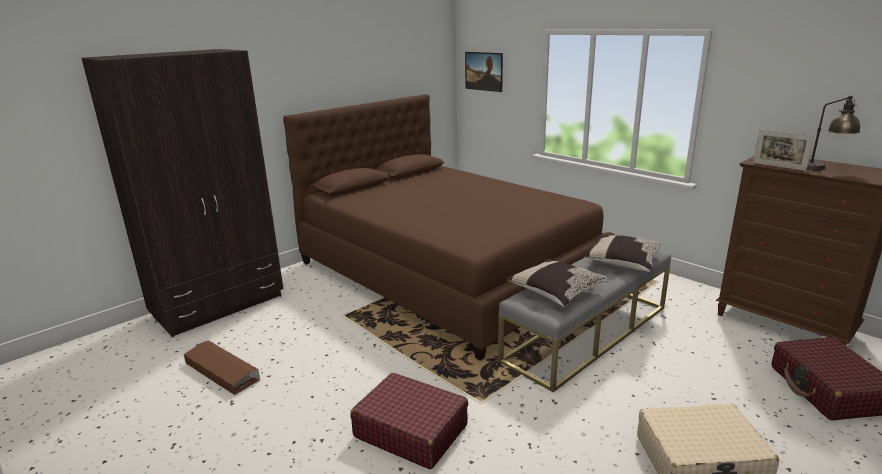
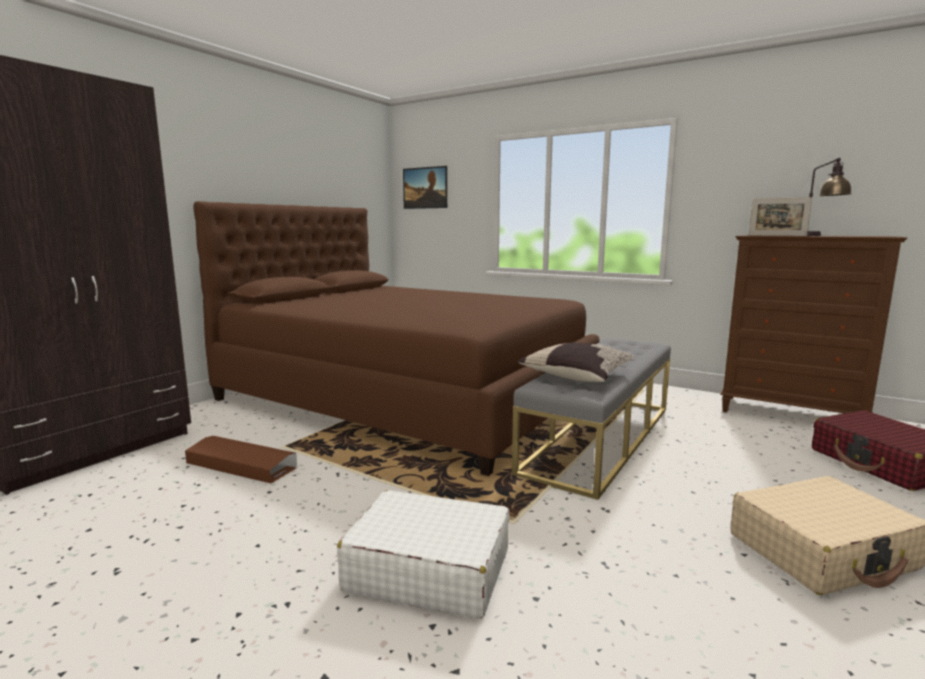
camera: 15 degrees left, 10 degrees down
(222, 371) = (96, 530): brown storage box -> brown storage box (241, 465)
(410, 430) = (428, 570): red suitcase -> white suitcase
(622, 261) = (627, 351): pillow -> none

